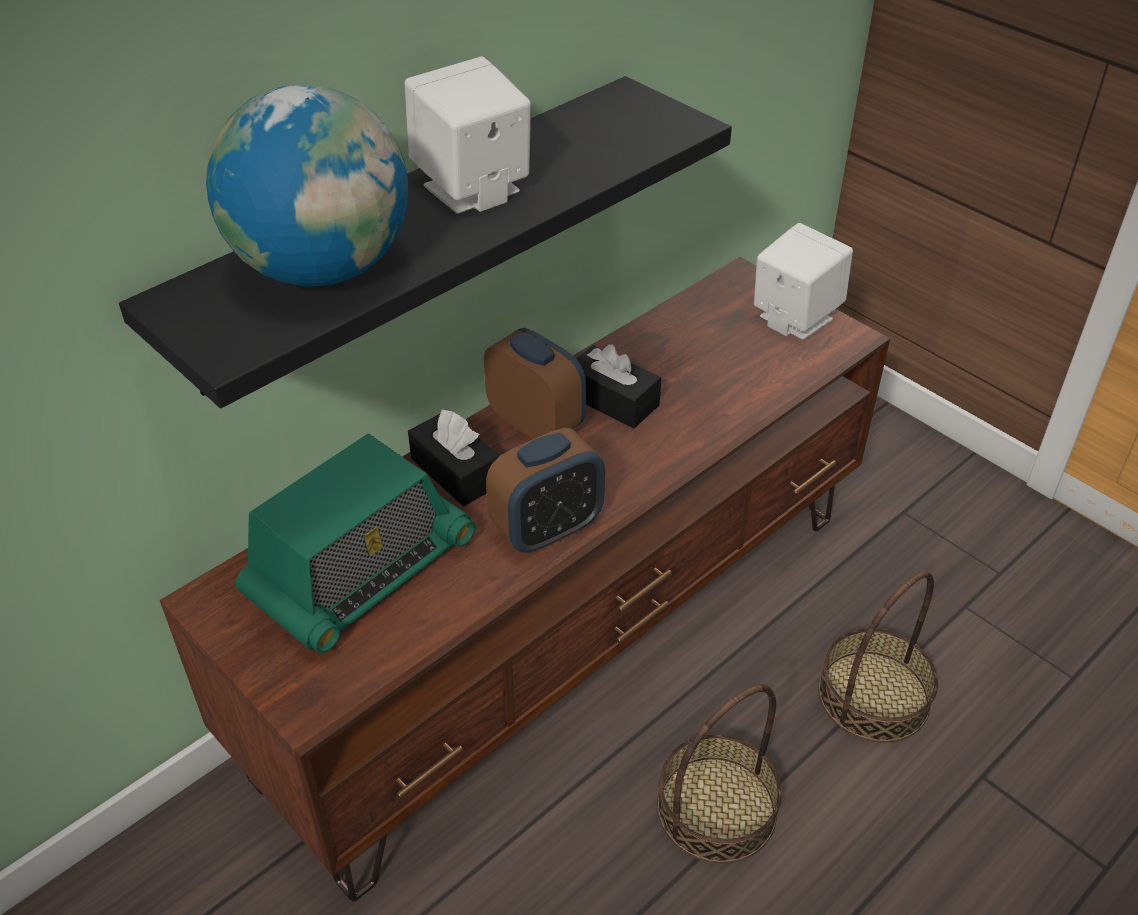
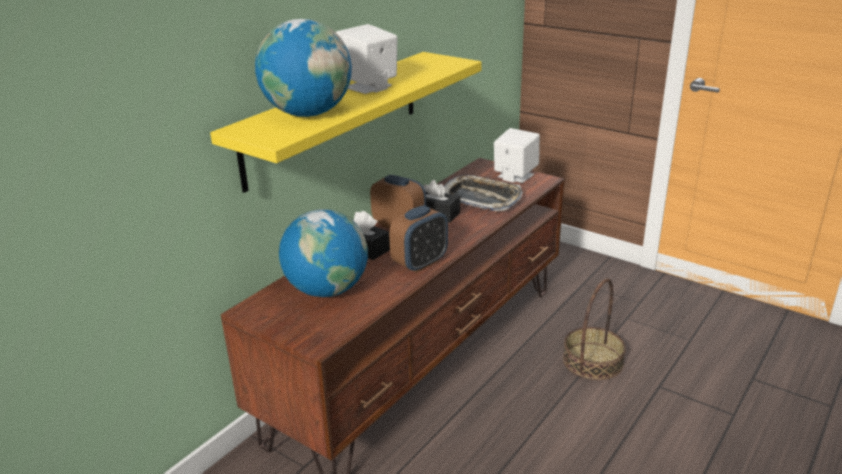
camera: 10 degrees left, 15 degrees down
(360, 571) = (327, 290): radio -> globe
(410, 231) = (334, 117): black shelf -> yellow shelf
(711, 371) = (481, 198): none -> tray
(716, 808) = (526, 420): basket -> none

